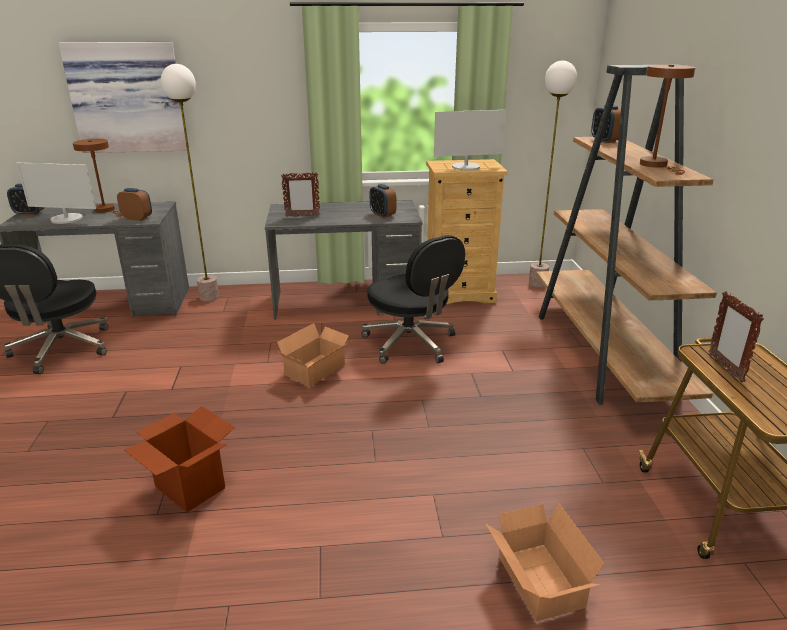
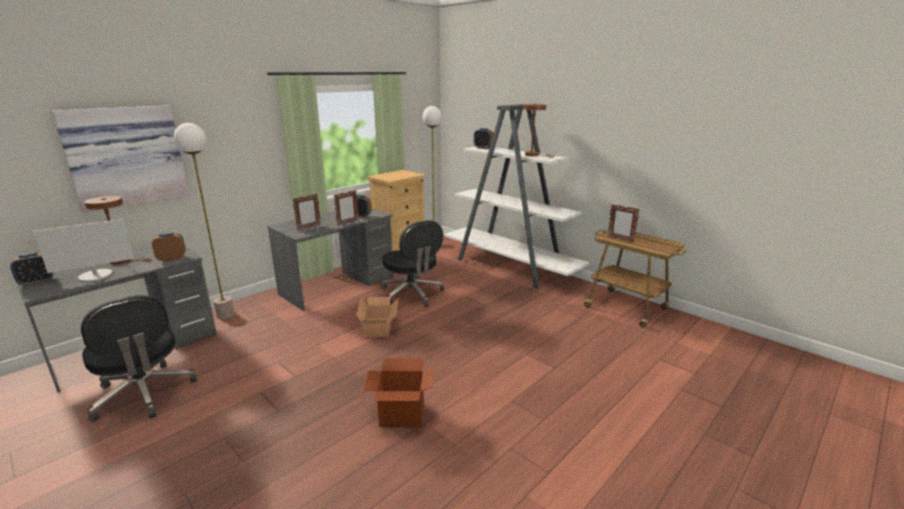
camera: 40 degrees left, 5 degrees down
(350, 221) = (347, 223): none -> picture frame
(411, 343) = (412, 294): black office chair -> black office chair turned 45 degrees clockwise
(466, 167) = (399, 176): monitor -> none
(538, 583) = (610, 364): cardboard box -> none
(603, 355) = (510, 267): brown bookcase -> white bookcase

